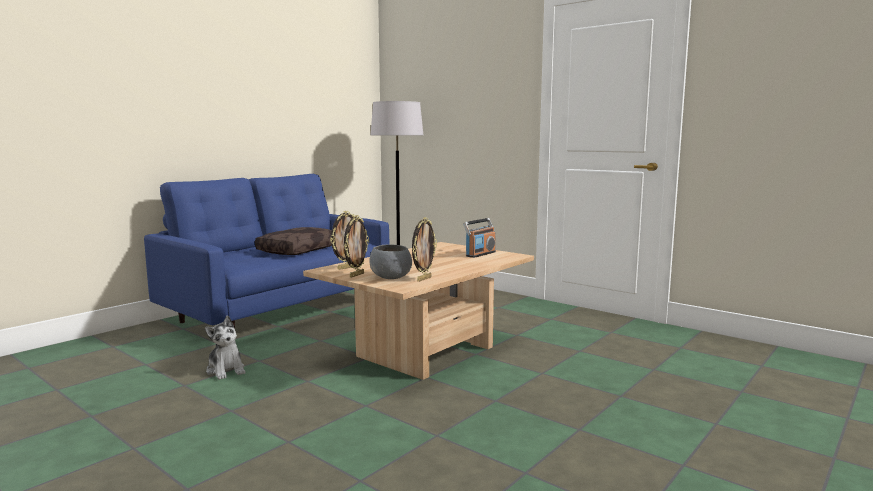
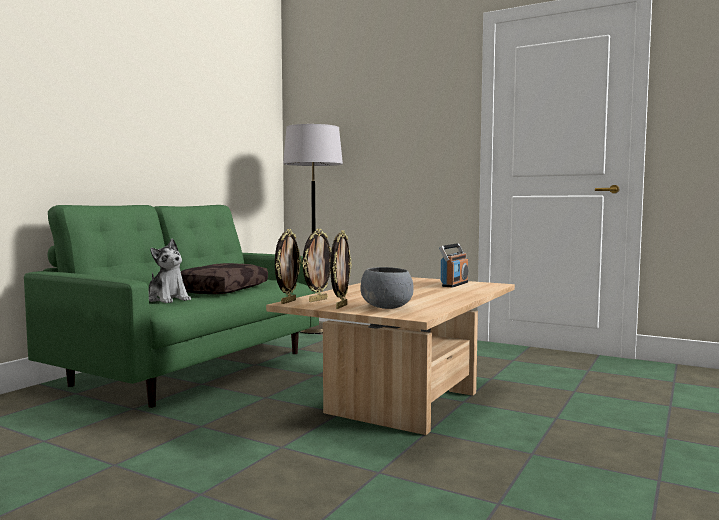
camera: 10 degrees left, 5 degrees down
(226, 370) = (163, 441): plush toy -> plush toy (168, 299)
(280, 311) = (193, 367): blue sofa -> green sofa
(423, 279) = (428, 307): picture frame -> picture frame (287, 302)

